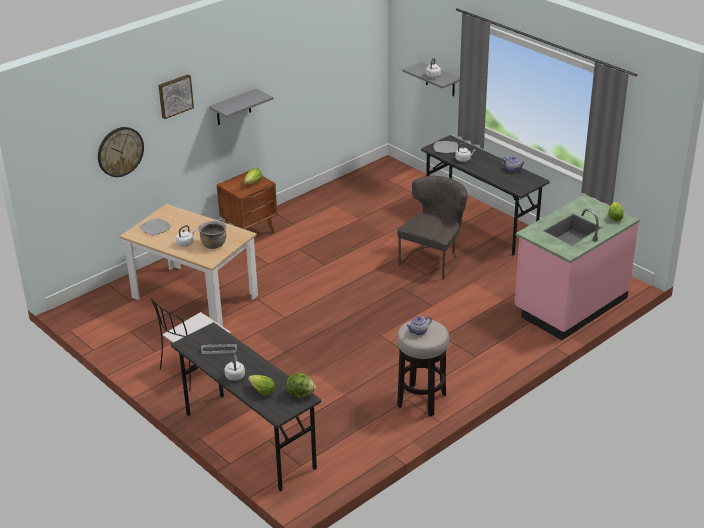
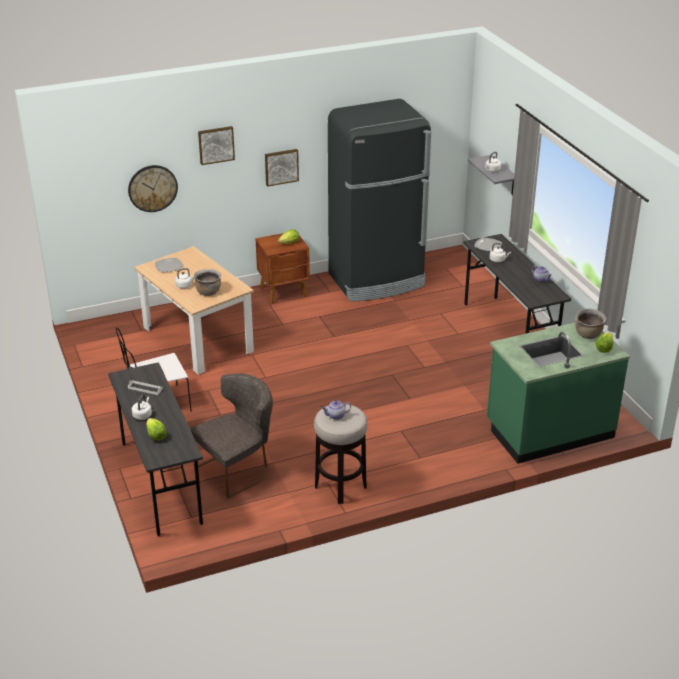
camera: 20 degrees right, 0 degrees up
(233, 107) = (281, 166): grey shelf -> picture
(300, 393) = (188, 446): lettuce -> none
(331, 204) = (377, 281): none -> black fridge
(433, 259) = (440, 354): grey chair -> grey chair (237, 470)
(569, 304) = (549, 430): pink counter -> green counter
(593, 208) = (588, 335): none -> brown cooking pot

